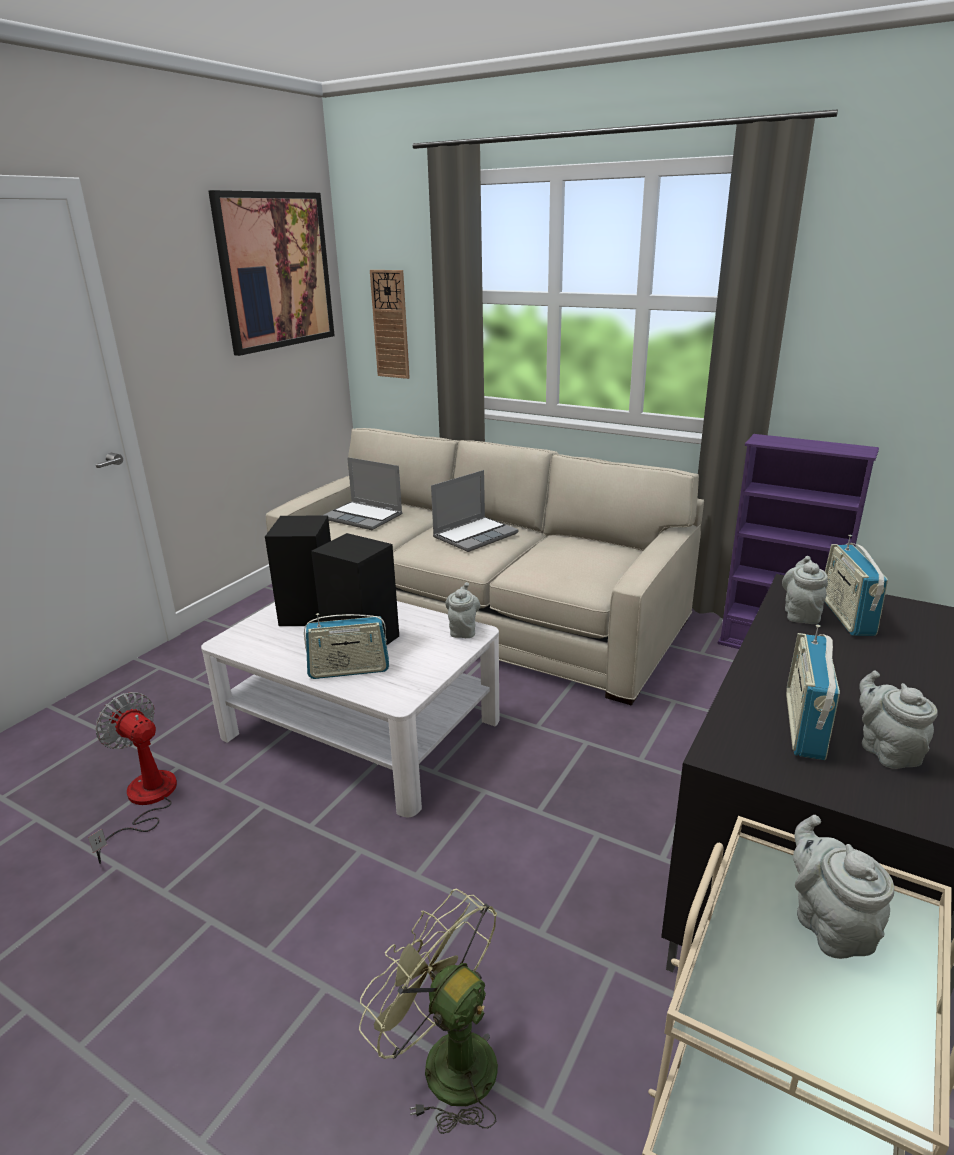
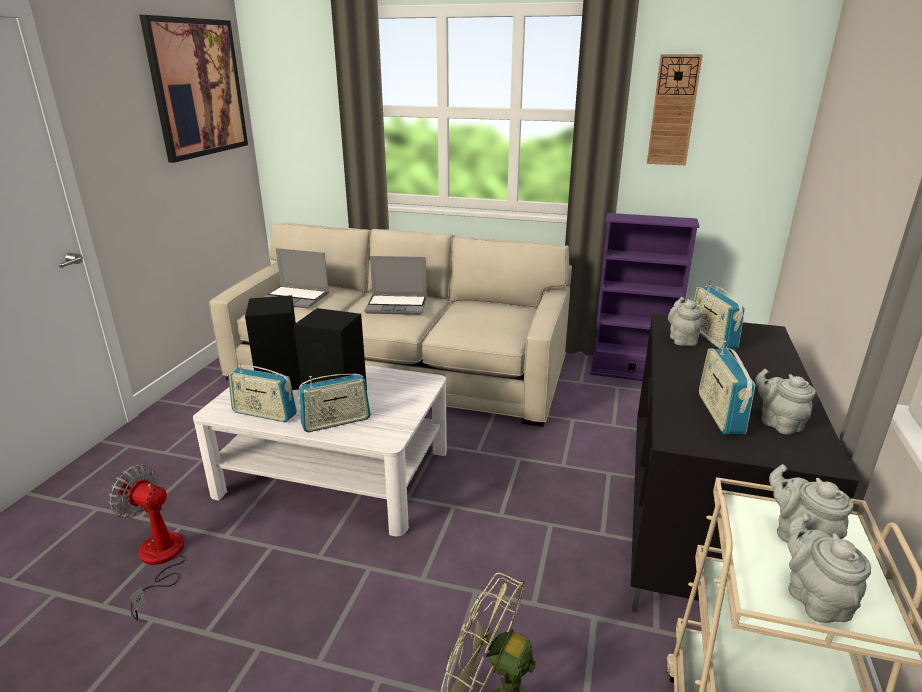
camera: 15 degrees left, 0 degrees up
(276, 651) = (264, 413): none -> radio
(390, 324) = (298, 134): wall clock -> wall clock (673, 111)
(463, 630) = (417, 380): grey teapot -> grey teapot (814, 598)
(475, 535) = (397, 306): laptop -> laptop turned 60 degrees clockwise

